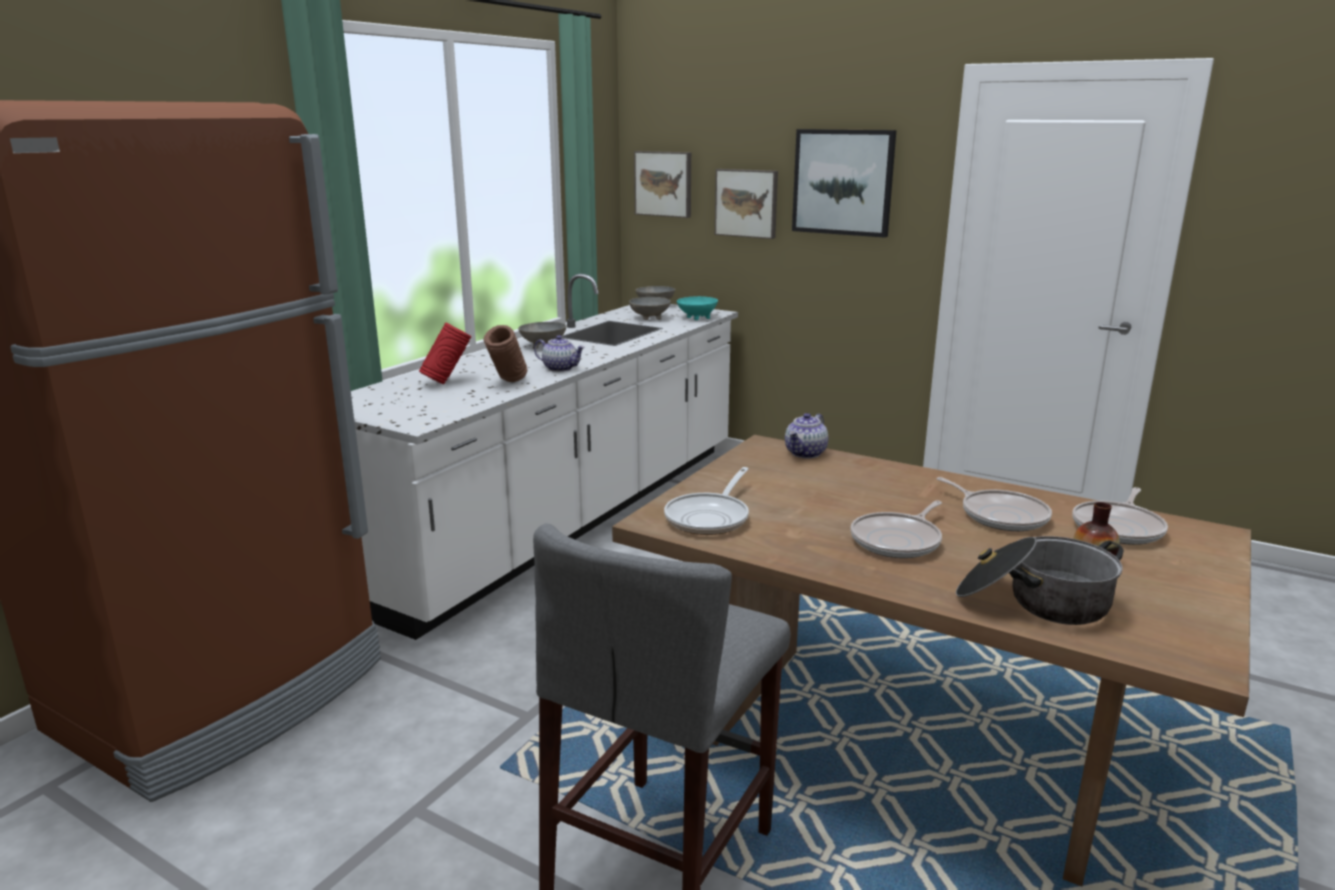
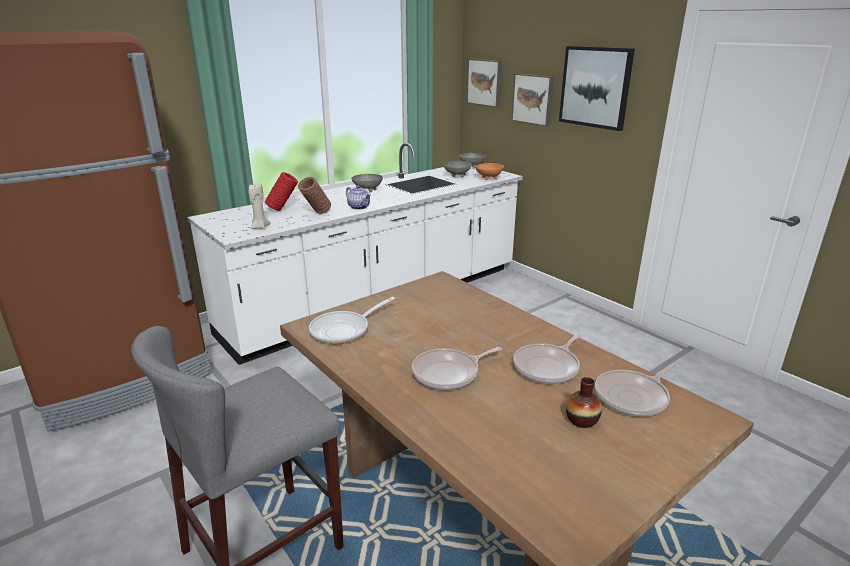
camera: 20 degrees right, 5 degrees up
(442, 408) = (260, 227): none -> beige candle
(697, 318) = (489, 178): turquoise bowl -> orange bowl
(806, 453) = (460, 291): teapot -> none
(1000, 515) = (548, 367): frying pan -> frying pan turned 60 degrees clockwise
(1034, 602) = (493, 447): cooking pot -> none

